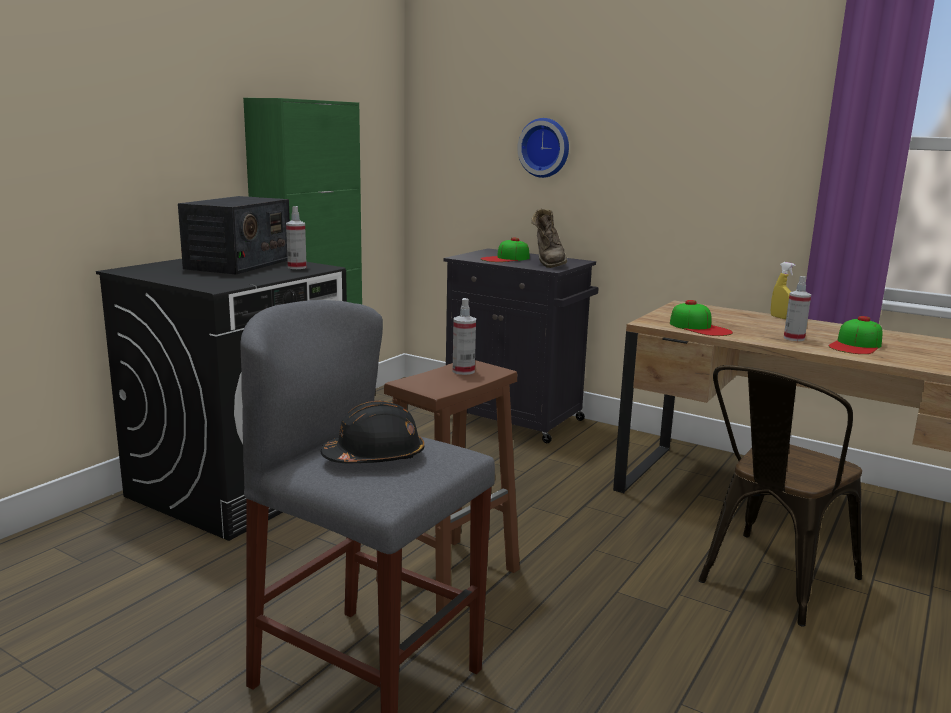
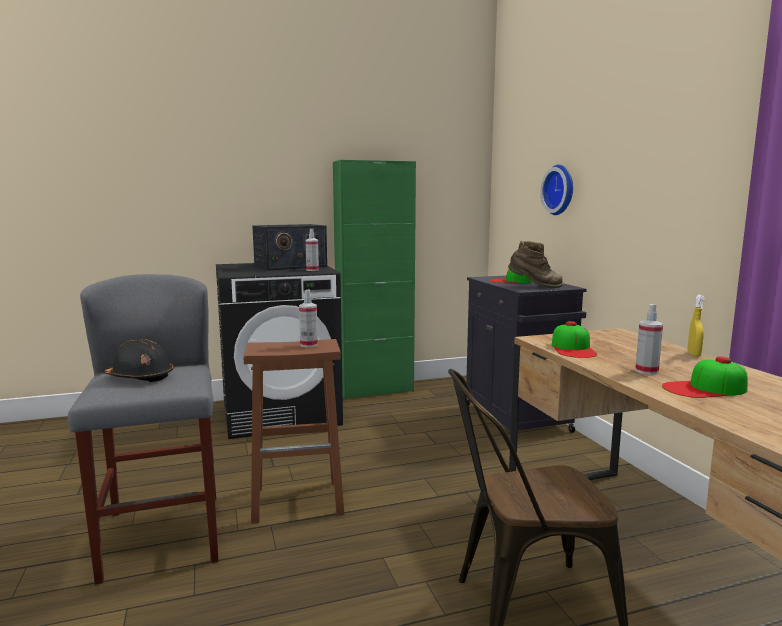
camera: 40 degrees right, 5 degrees down
(548, 263) = (534, 286): brown boot -> brown boot turned 105 degrees counterclockwise

